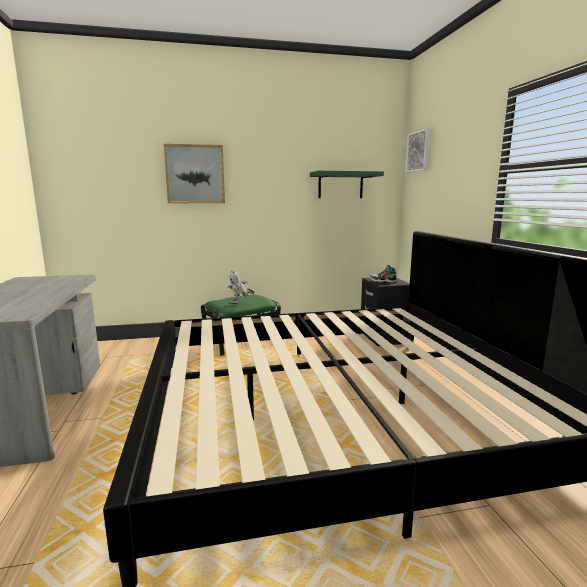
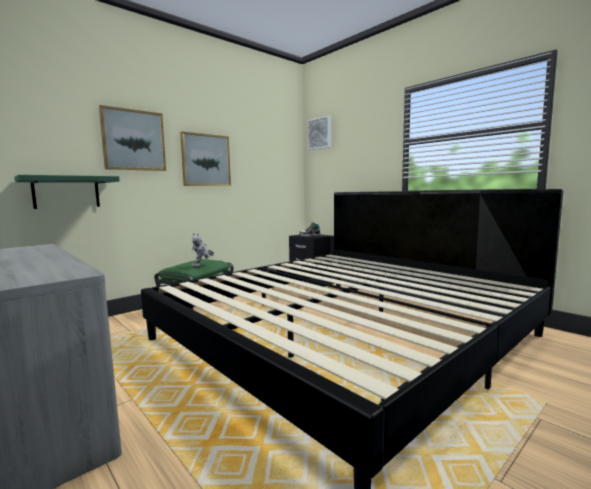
camera: 30 degrees left, 5 degrees down
(270, 190) = (205, 160): none -> picture
(340, 185) = (261, 158): green shelf -> green shelf (66, 192)

